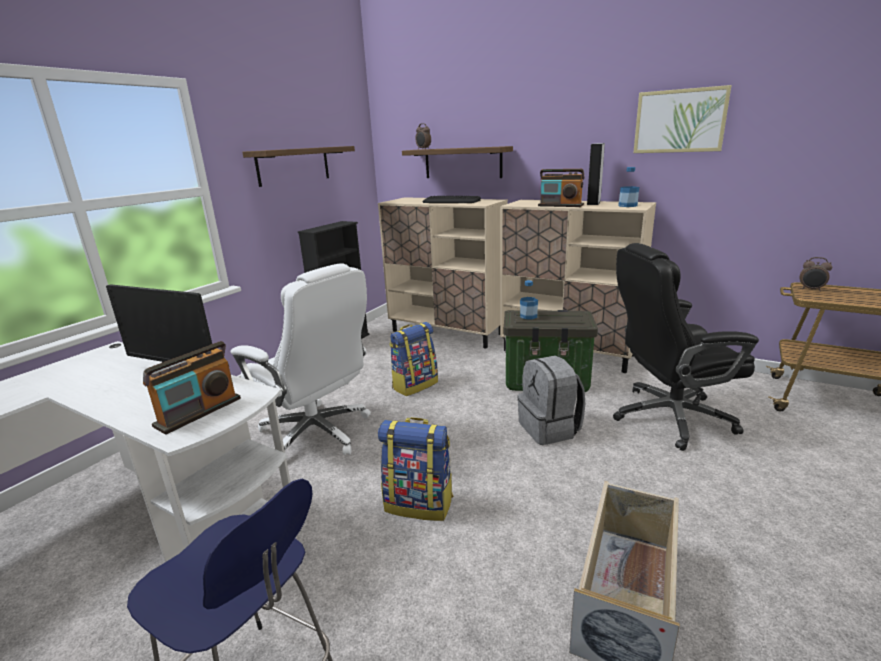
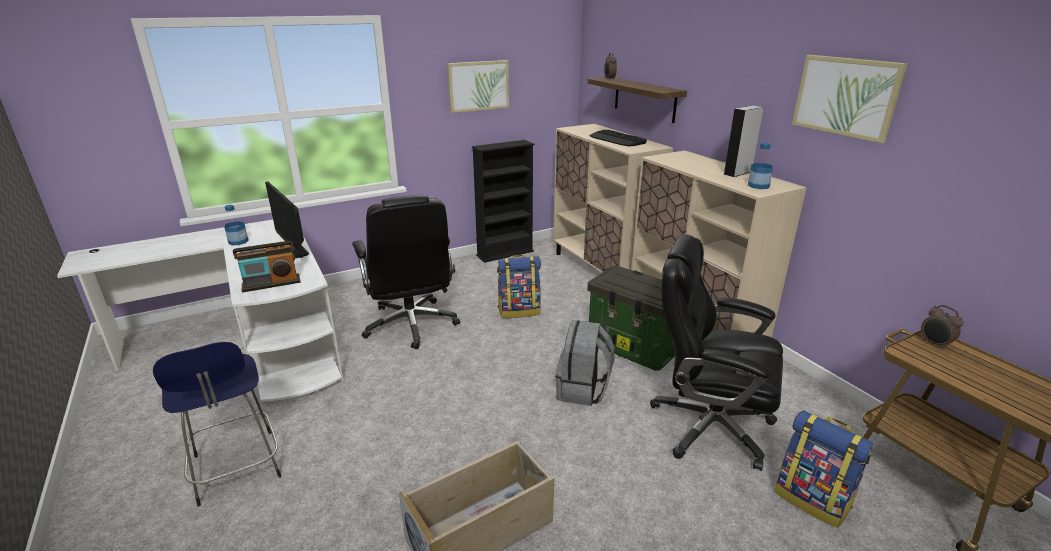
camera: 30 degrees right, 5 degrees up
(293, 165) = (478, 86): shelf -> picture
(317, 434) = (411, 325): white office chair -> black office chair
(419, 503) = (422, 404): backpack -> backpack (812, 499)
(528, 316) = (623, 277): bottle -> bottle (238, 241)
(560, 205) = (694, 169): radio -> none

